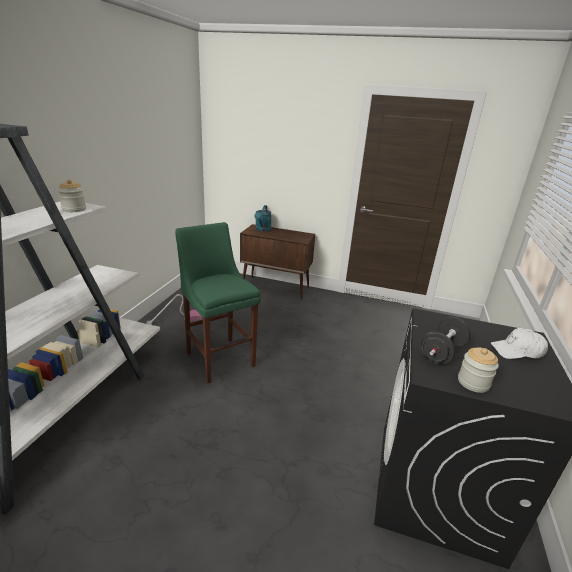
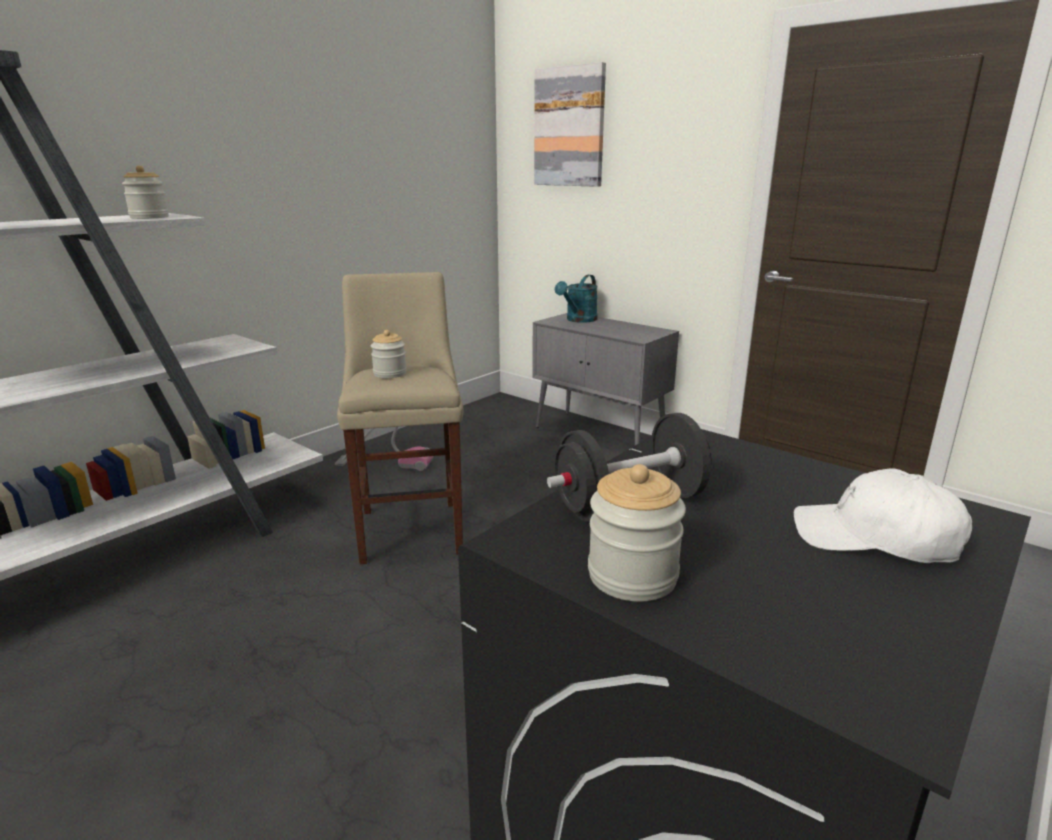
camera: 25 degrees right, 5 degrees down
(216, 282) = (390, 374): none -> jar
(219, 357) = (411, 527): green stool -> beige stool
(251, 126) = (569, 127): none -> picture
(276, 287) = (600, 434): brown cabinet -> grey cabinet

